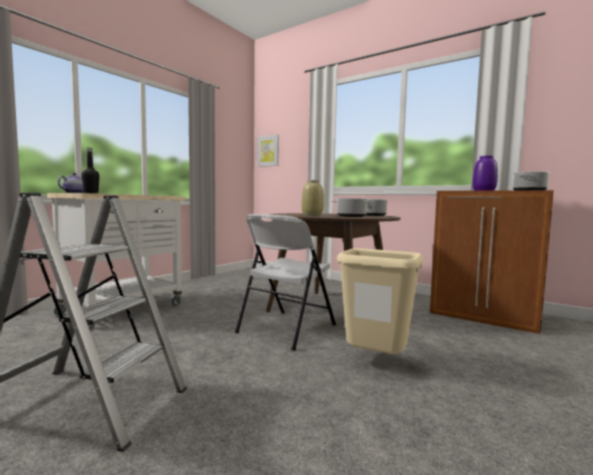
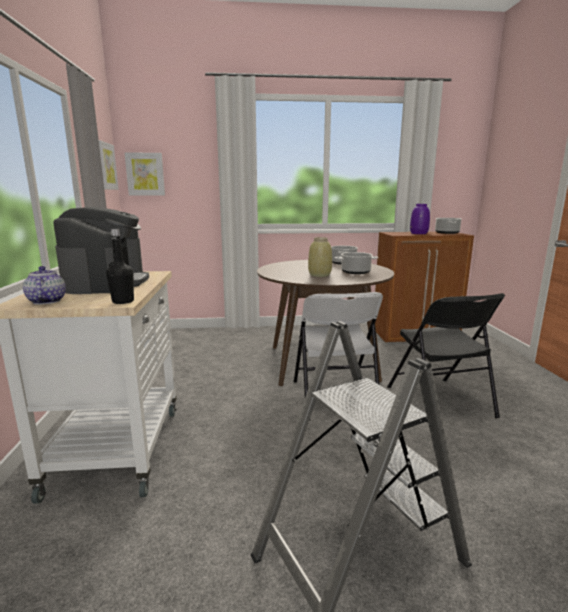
camera: 40 degrees left, 10 degrees up
(130, 194) = (107, 283): none -> coffee machine
(238, 145) = (106, 166): none -> picture
(374, 362) = (438, 401): beige trash can -> black chair

